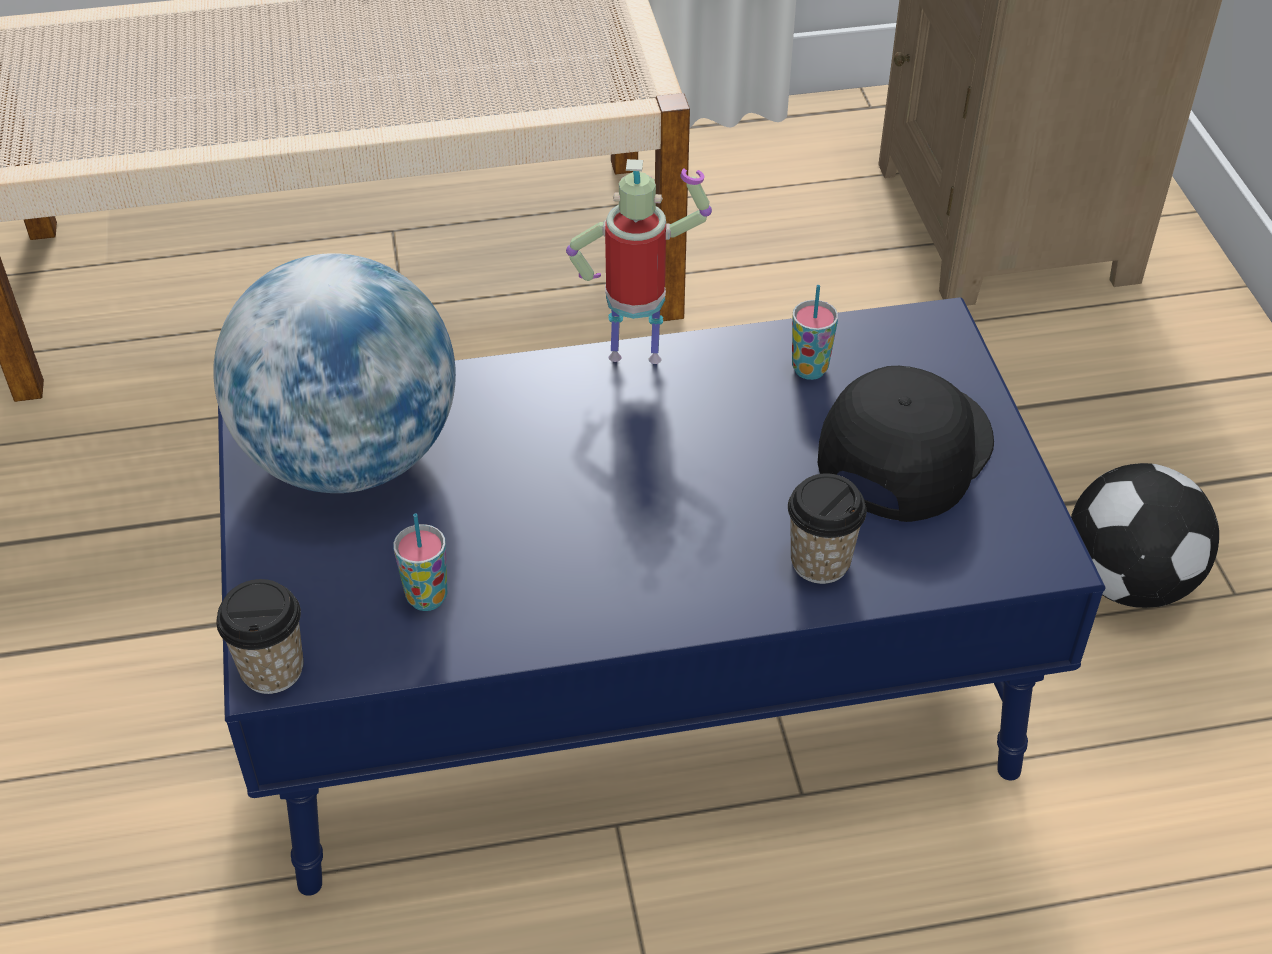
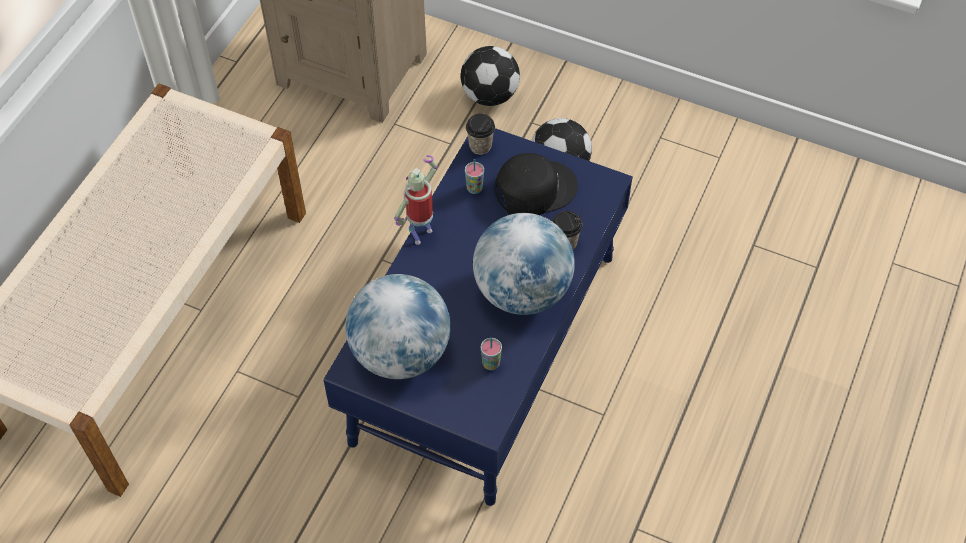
camera: 55 degrees left, 10 degrees up
(272, 669) = (488, 427): cup -> cup (480, 146)
(641, 557) = (522, 291): none -> globe
(902, 450) = (534, 188): black cap -> black cap turned 90 degrees clockwise
(1159, 402) = (489, 96): none -> football

